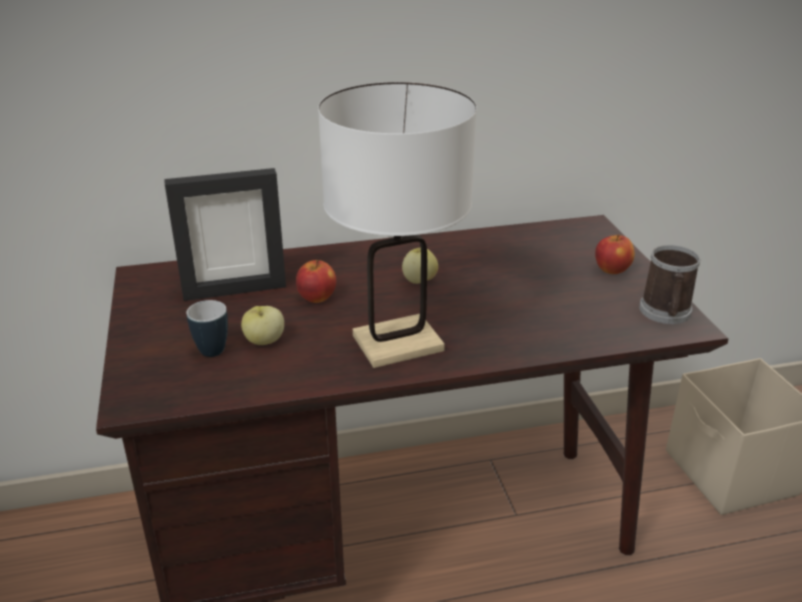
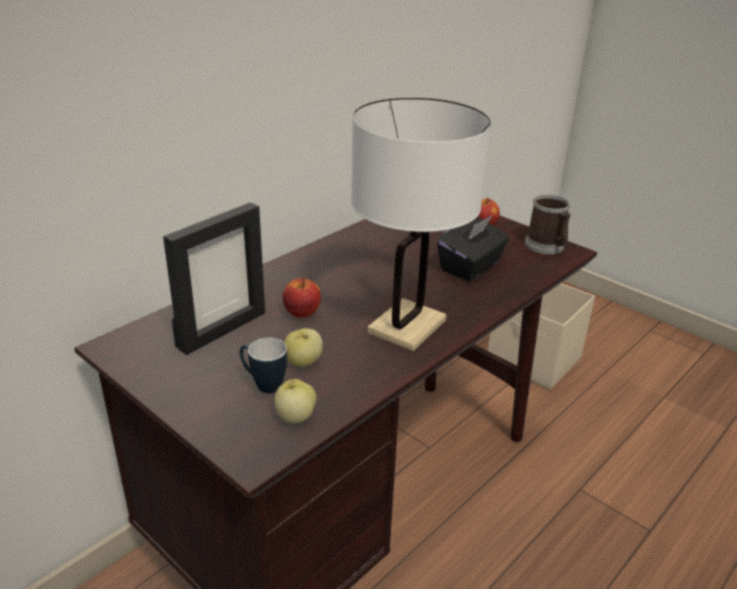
camera: 35 degrees left, 0 degrees up
(419, 280) = (364, 274): apple -> apple (295, 417)
(543, 307) = (471, 266): none -> black tissue box

